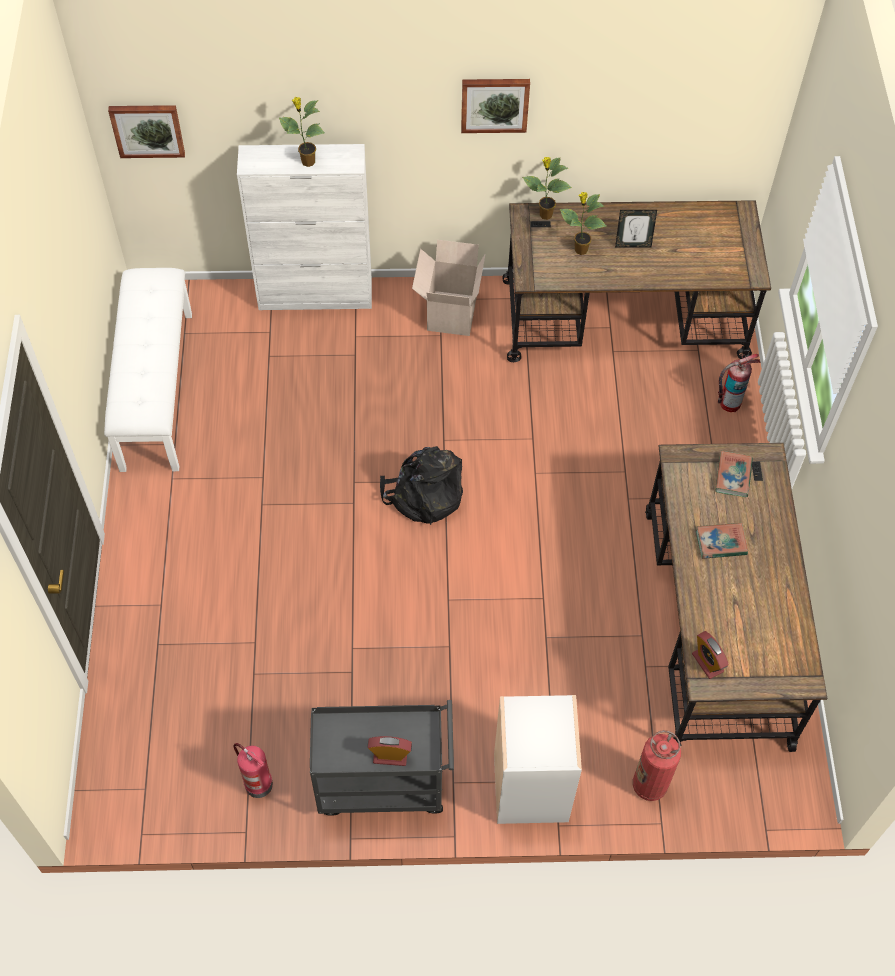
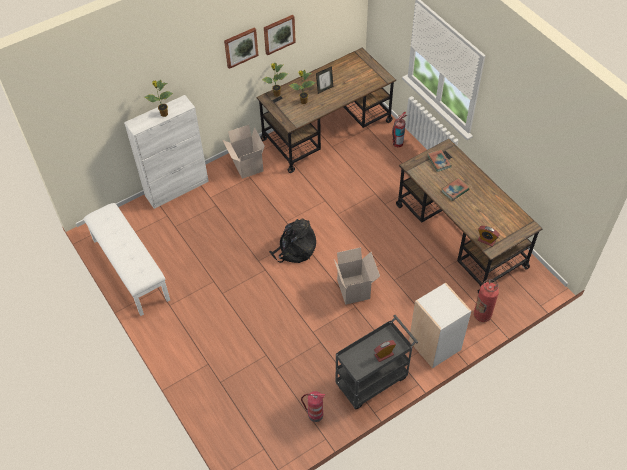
camera: 30 degrees left, 5 degrees down
(147, 129) = (76, 134): picture -> picture (279, 34)
(469, 617) = (354, 289): none -> cardboard box

